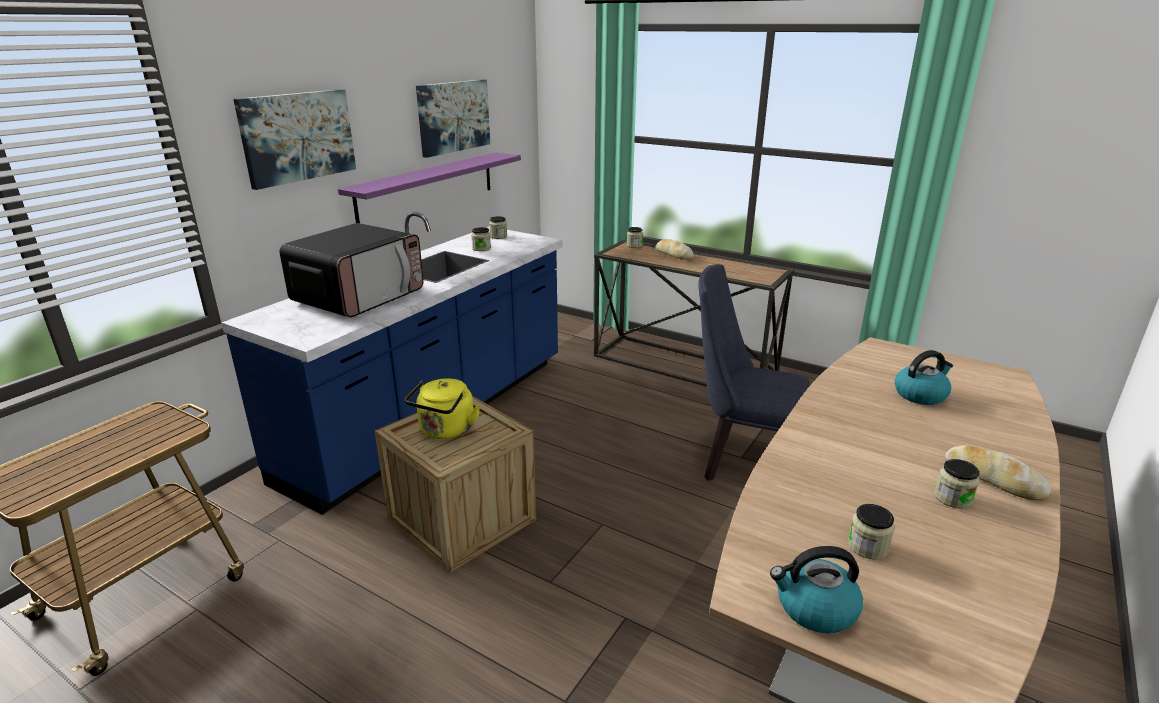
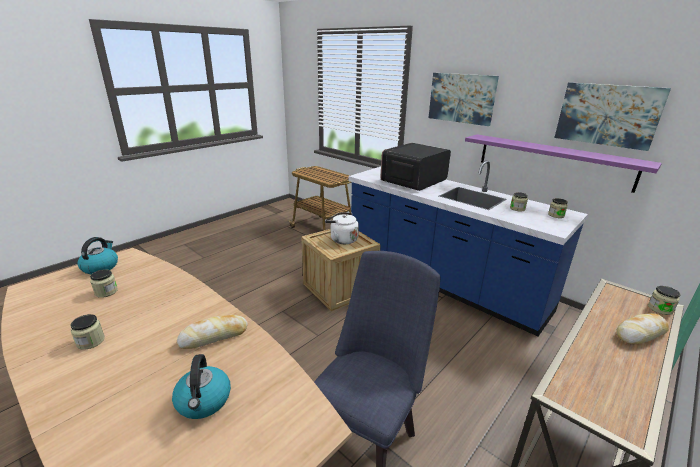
camera: 100 degrees right, 0 degrees up
(359, 297) = (413, 182): microwave -> microwave turned 90 degrees clockwise
(445, 431) = (342, 239): yellow kettle -> white kettle
(993, 479) = (77, 375): bread -> bread (214, 336)

